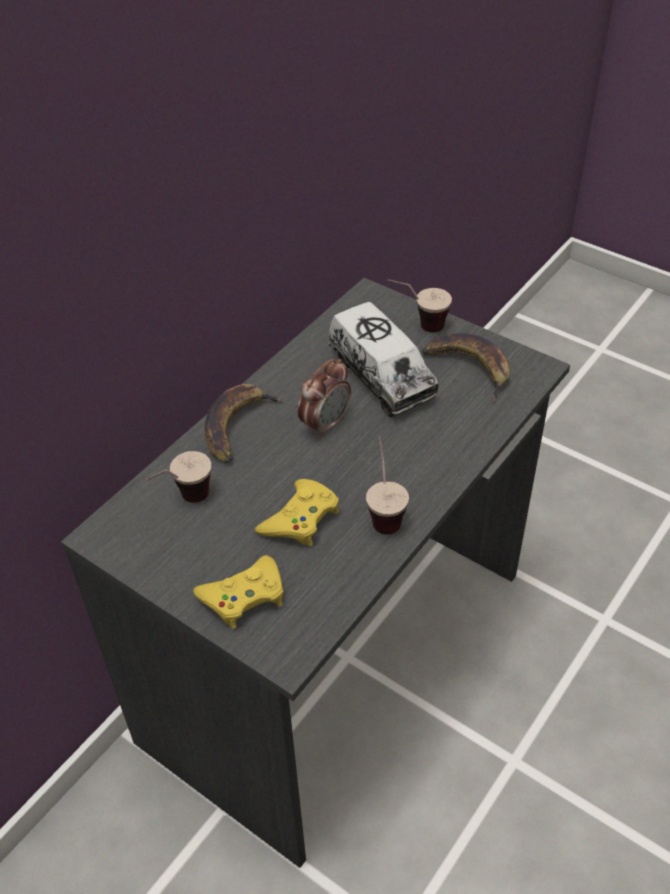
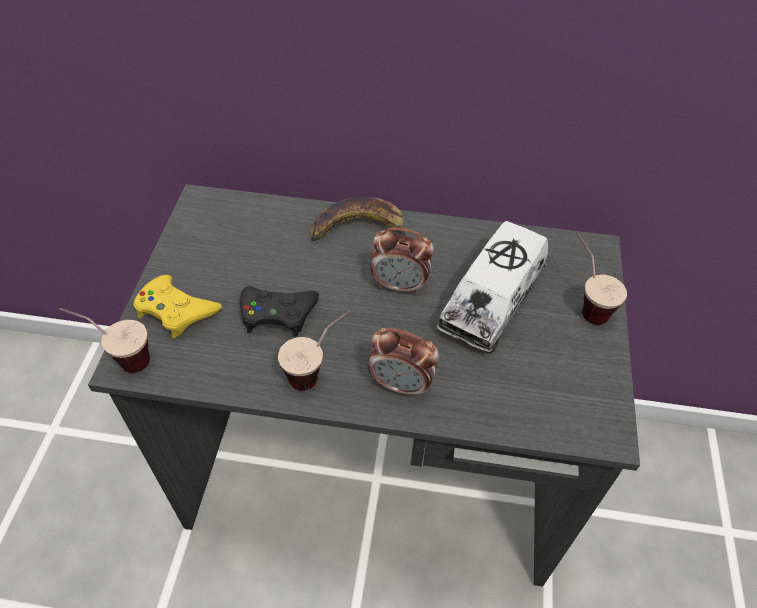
camera: 60 degrees right, 5 degrees up
(183, 503) = (256, 232): cup -> cup (119, 358)
(300, 519) = (277, 313): yellow game controller -> black game controller
(430, 462) = (401, 385): none -> alarm clock
(470, 367) = (558, 369): banana -> none

